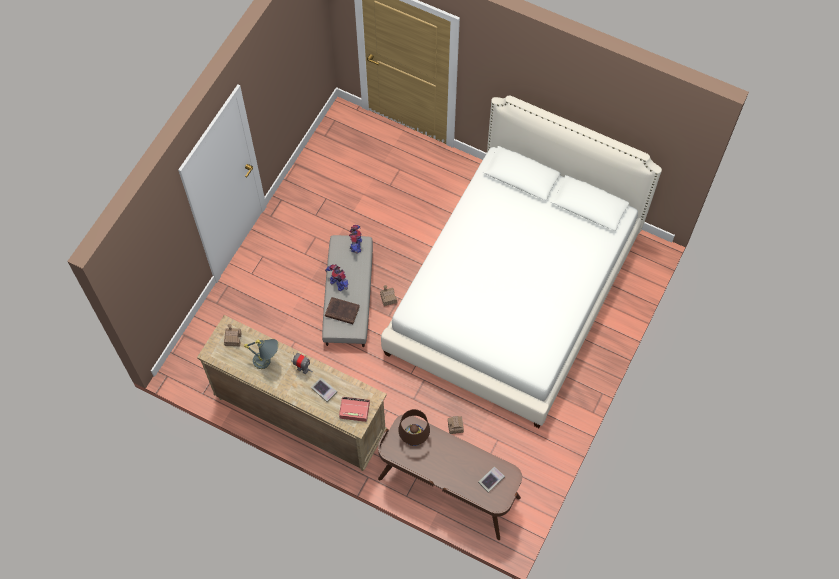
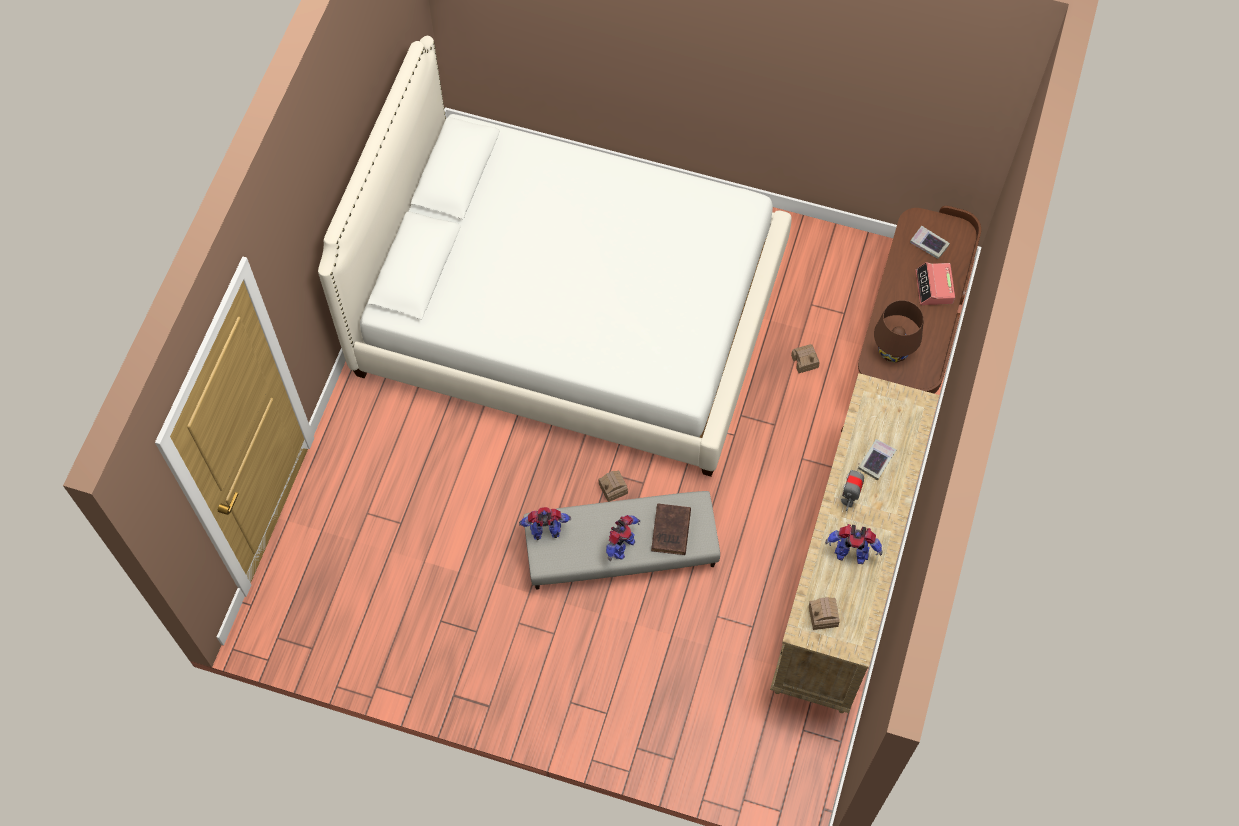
camera: 100 degrees left, 0 degrees up
(268, 362) = (851, 553): grey table lamp -> toy robot
(354, 409) = (896, 412): alarm clock -> alarm clock (934, 287)

